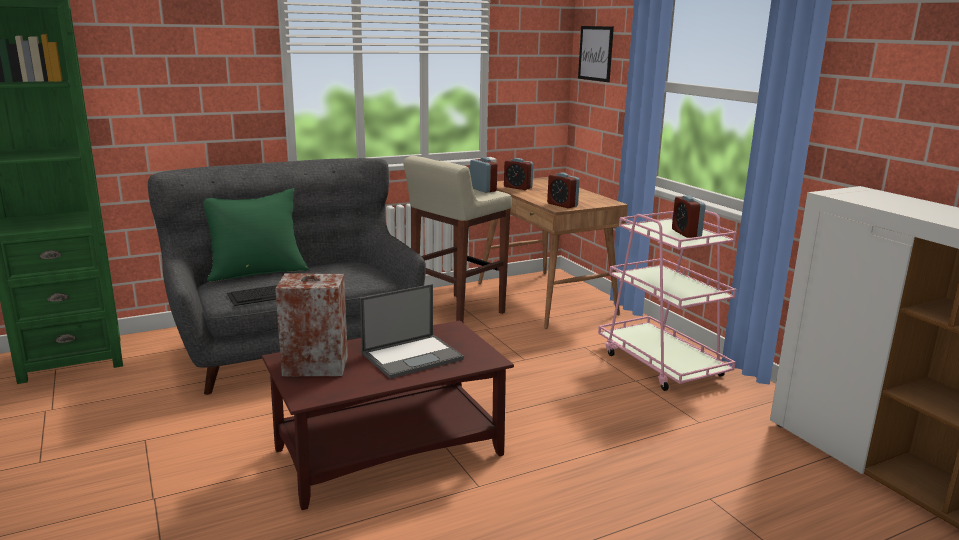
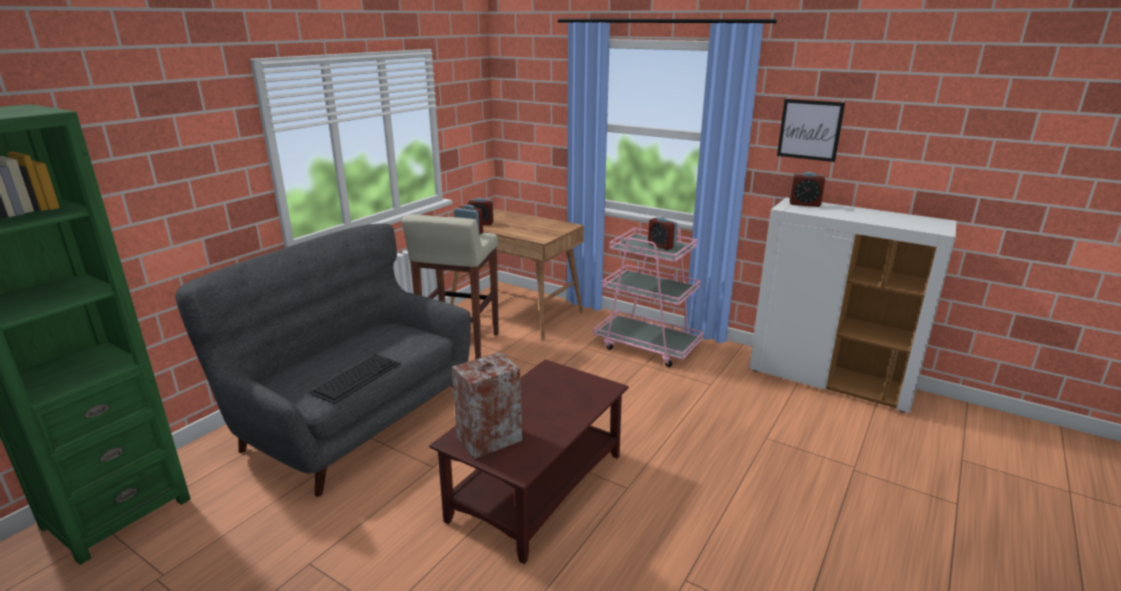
camera: 30 degrees left, 5 degrees up
(257, 272) = (303, 360): green pillow -> none
(413, 356) = (552, 403): laptop -> none
(562, 205) = (539, 235): alarm clock -> alarm clock (804, 204)
(595, 53) = (521, 98): picture -> picture (810, 130)

